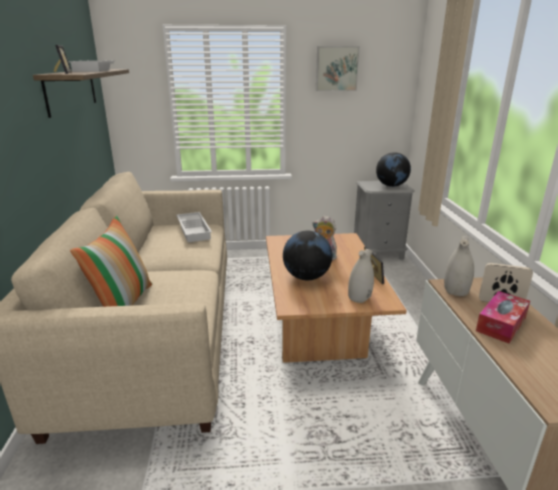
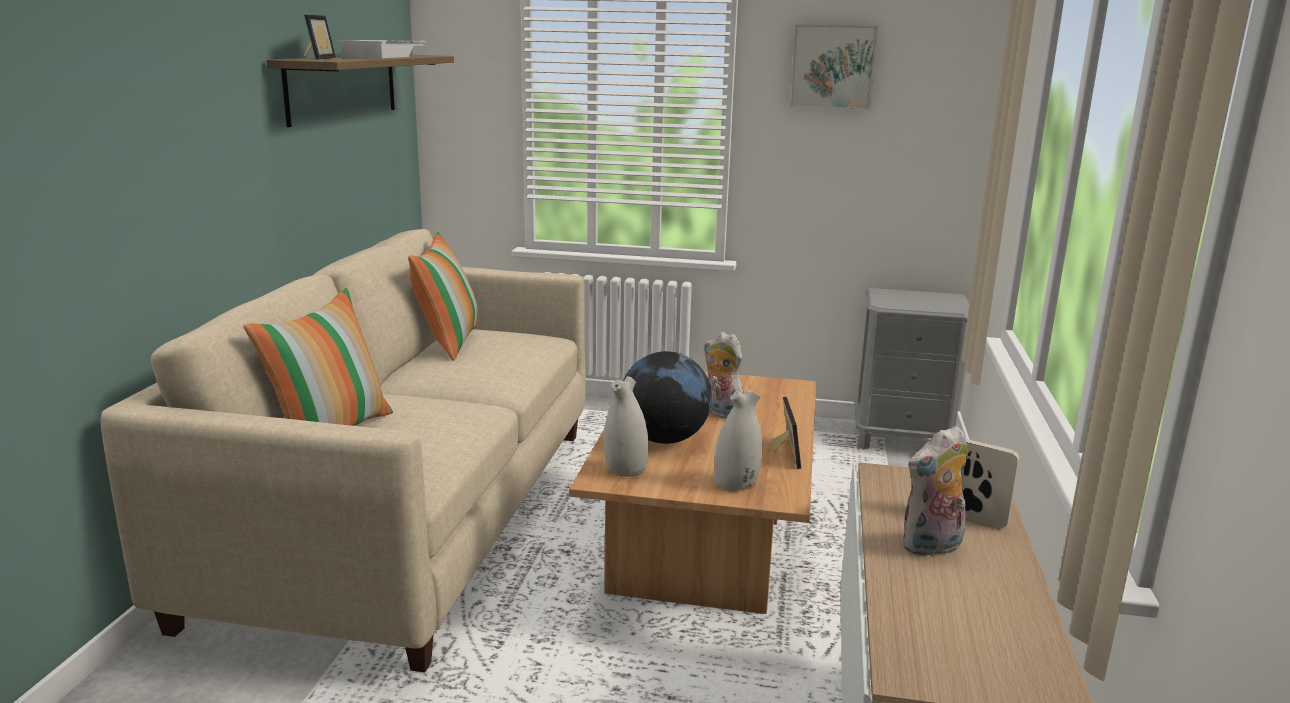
camera: 15 degrees right, 5 degrees down
(156, 235) = (448, 342): none -> pillow
(194, 230) = (517, 342): white tray -> none
(391, 185) = (931, 302): globe -> none
(455, 291) = (893, 487): white vase -> white vase (625, 469)
(501, 324) = (932, 547): tissue box -> plush toy

